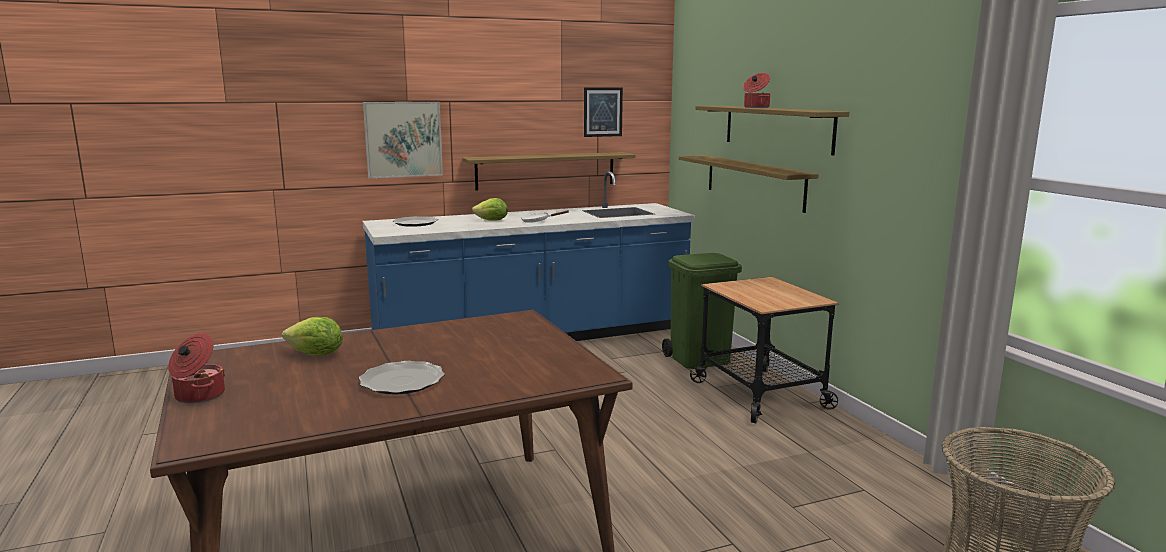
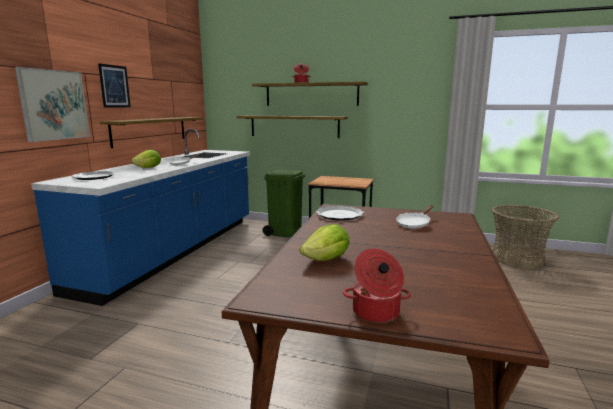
camera: 50 degrees left, 0 degrees up
(402, 381) = (422, 249): plate -> plate (340, 215)
(505, 361) = (414, 224): none -> white frying pan
(603, 112) = (175, 89): picture -> picture (114, 86)

